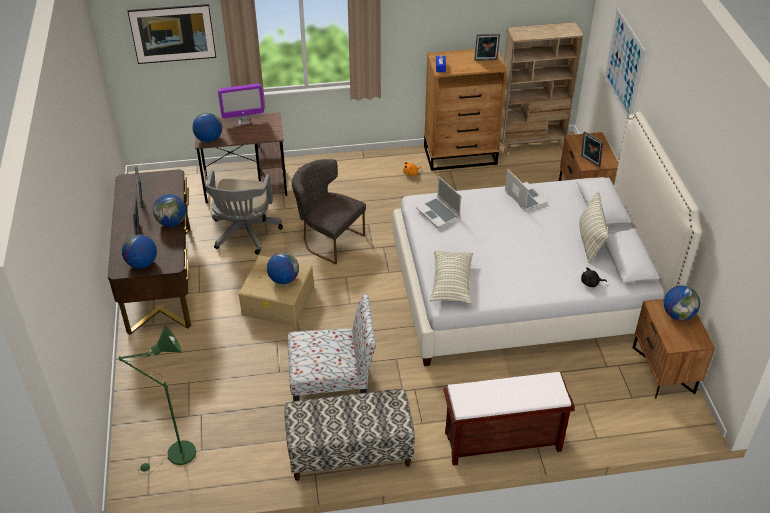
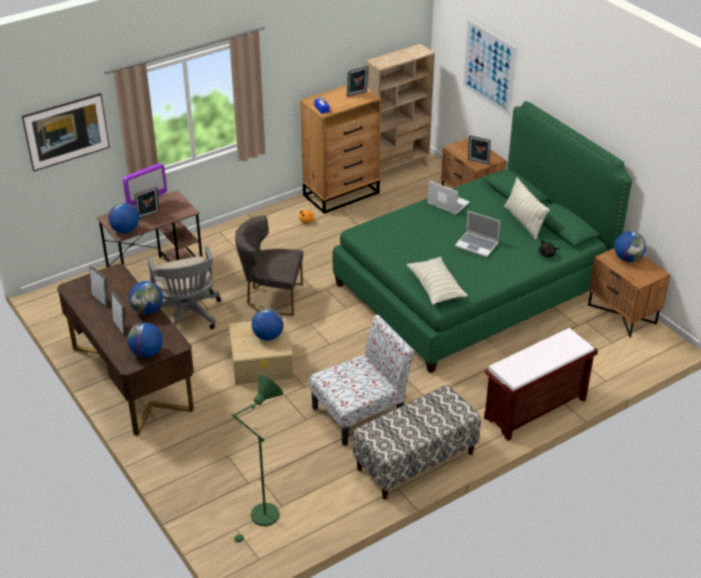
camera: 25 degrees left, 5 degrees down
(237, 131) = (148, 216): none -> picture frame
(438, 213) = (385, 236): laptop -> laptop (477, 245)
(525, 289) = (472, 286): white bed -> green bed

